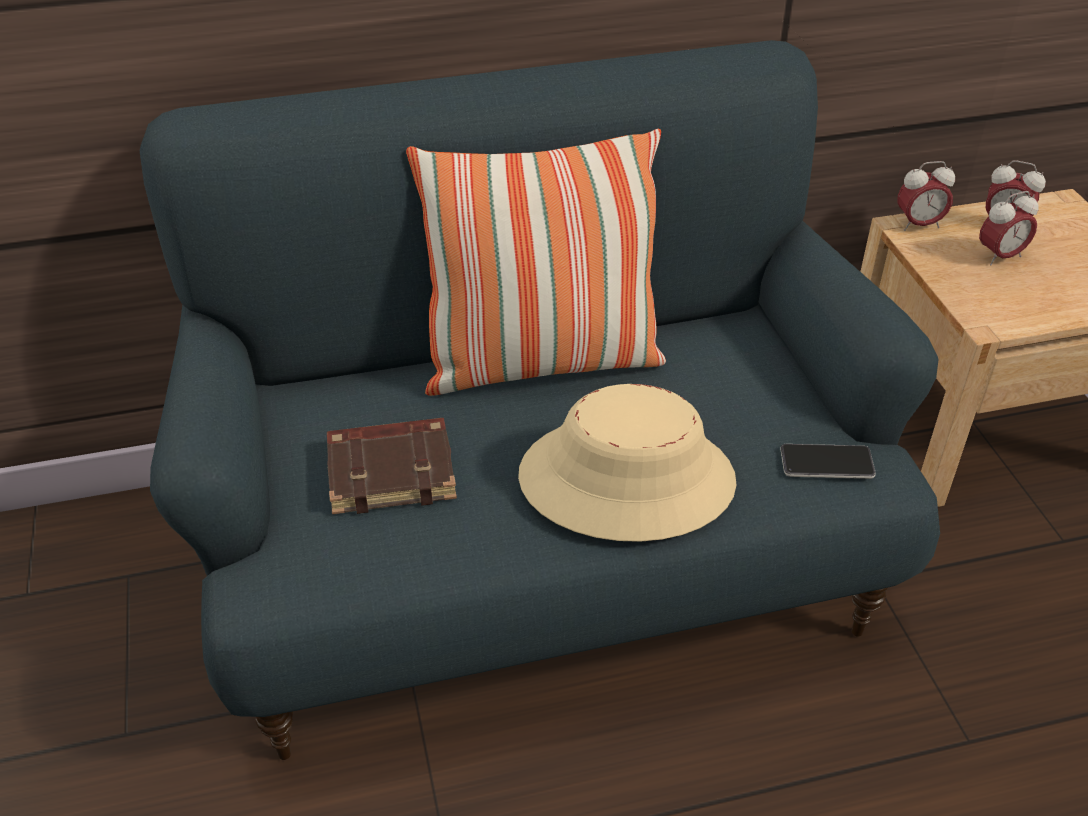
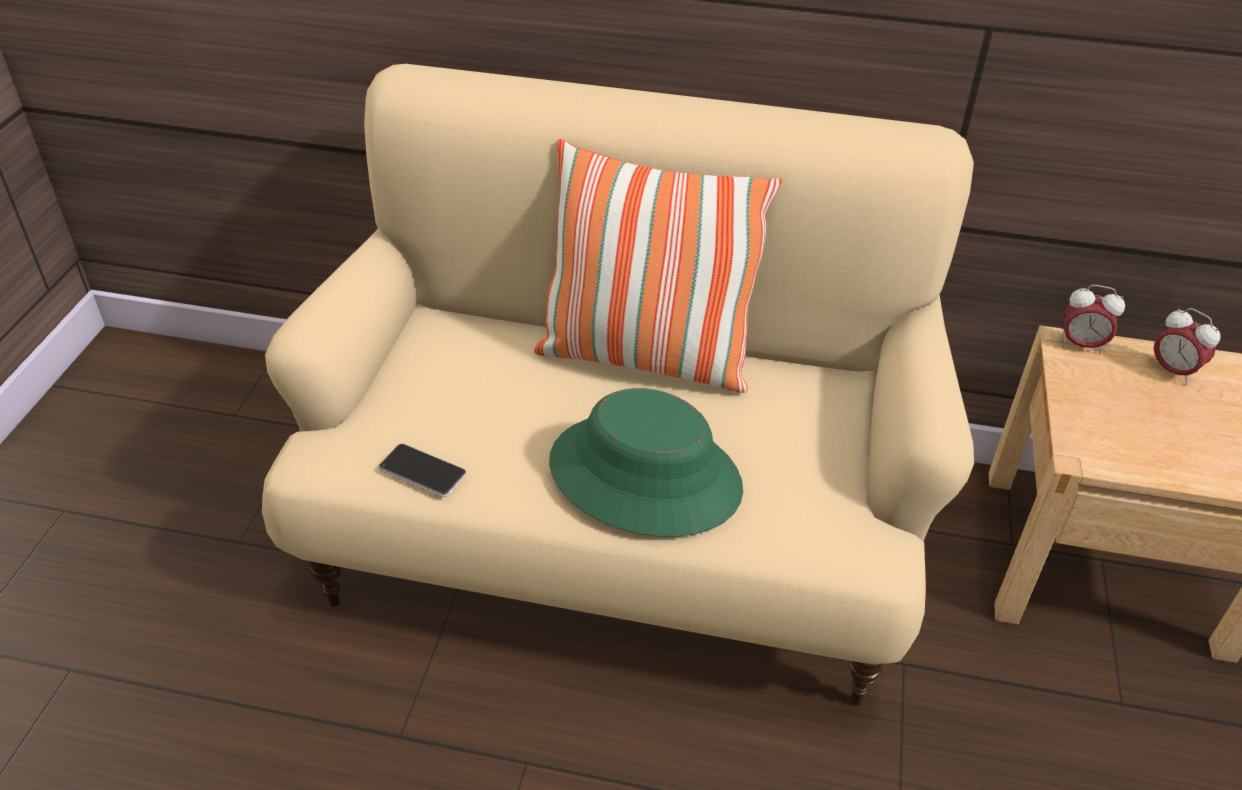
camera: 25 degrees right, 0 degrees up
(392, 471) = (467, 403): brown book -> none
(542, 568) = (616, 539): blue sofa -> beige sofa
(627, 479) = (645, 475): beige hat -> green hat
(826, 463) = (829, 524): phone -> phone (422, 471)
(1000, 257) = (1144, 399): alarm clock -> none

